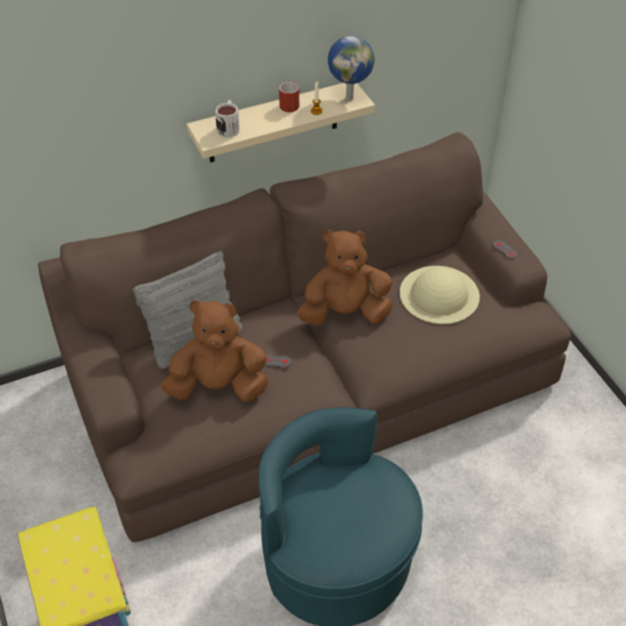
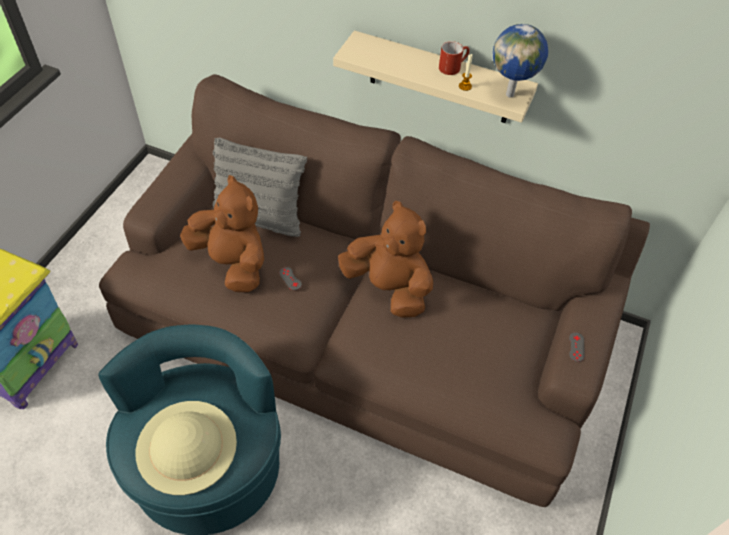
camera: 45 degrees right, 5 degrees up
(229, 127) = (378, 53): mug -> none
(439, 294) = (479, 337): beige hat -> beige hat (186, 446)

